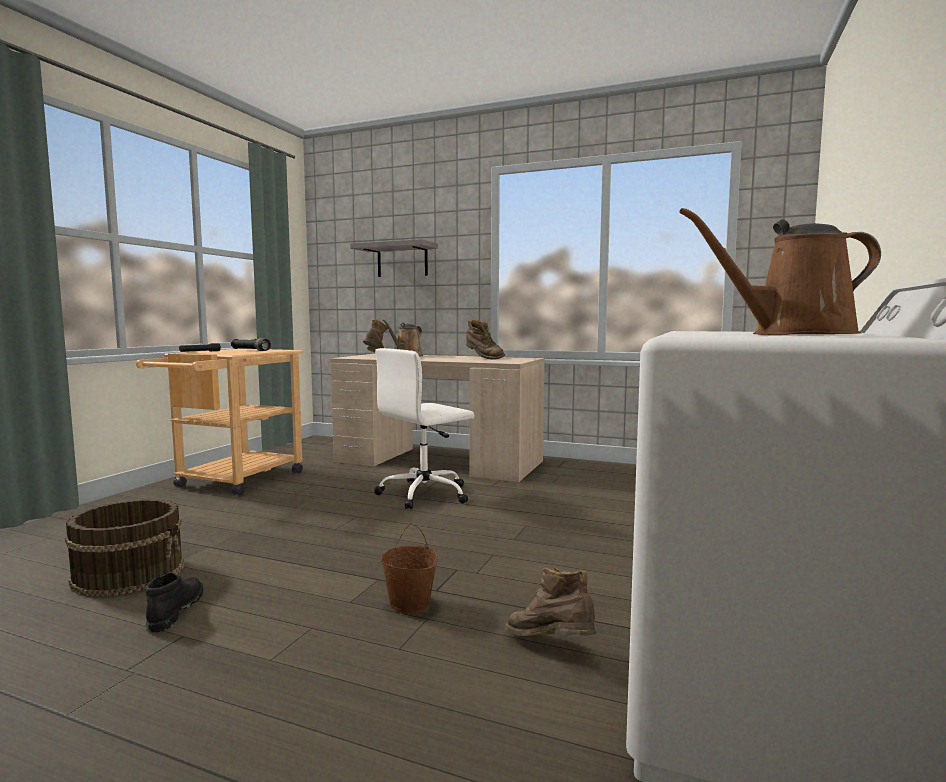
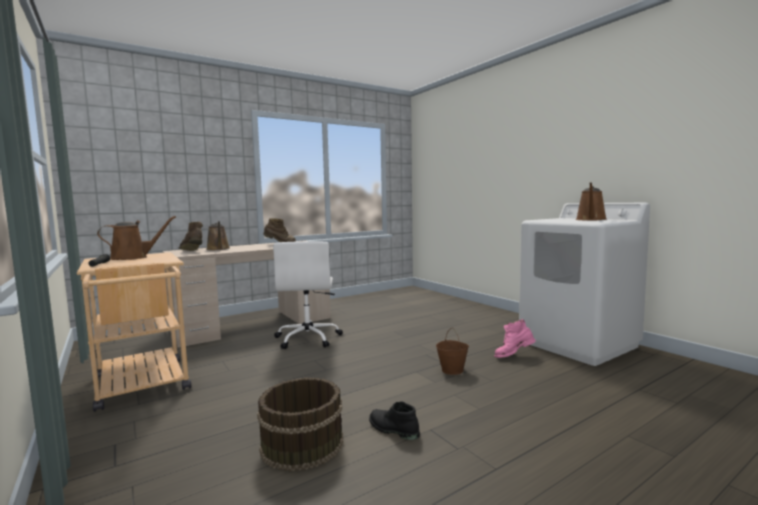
camera: 55 degrees left, 0 degrees up
(250, 350) = (133, 257): black flashlight -> brown watering can
(402, 260) = (176, 171): grey shelf -> none
(551, 647) = (513, 356): brown boot -> pink boot

